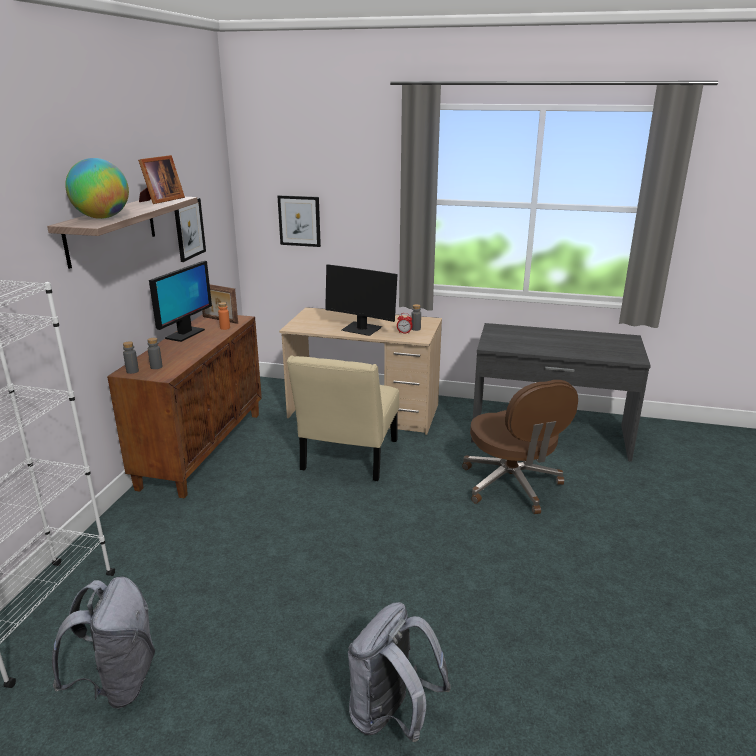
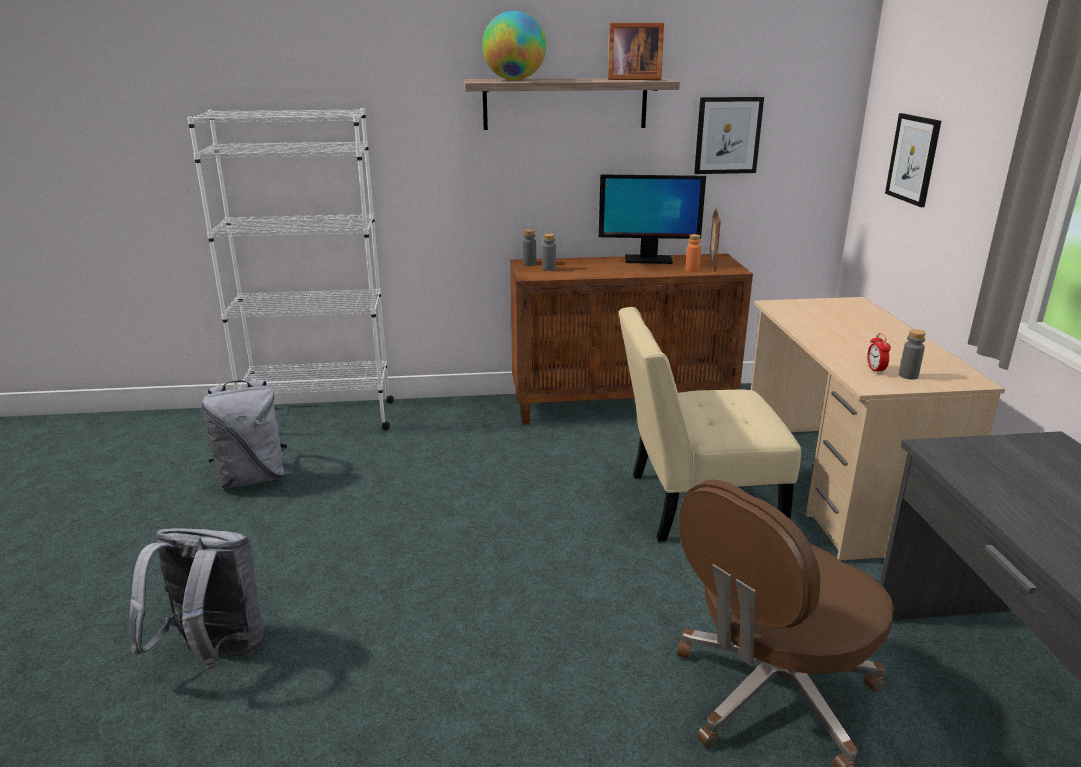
camera: 70 degrees right, 0 degrees up
(361, 329) = (837, 341): monitor -> none

